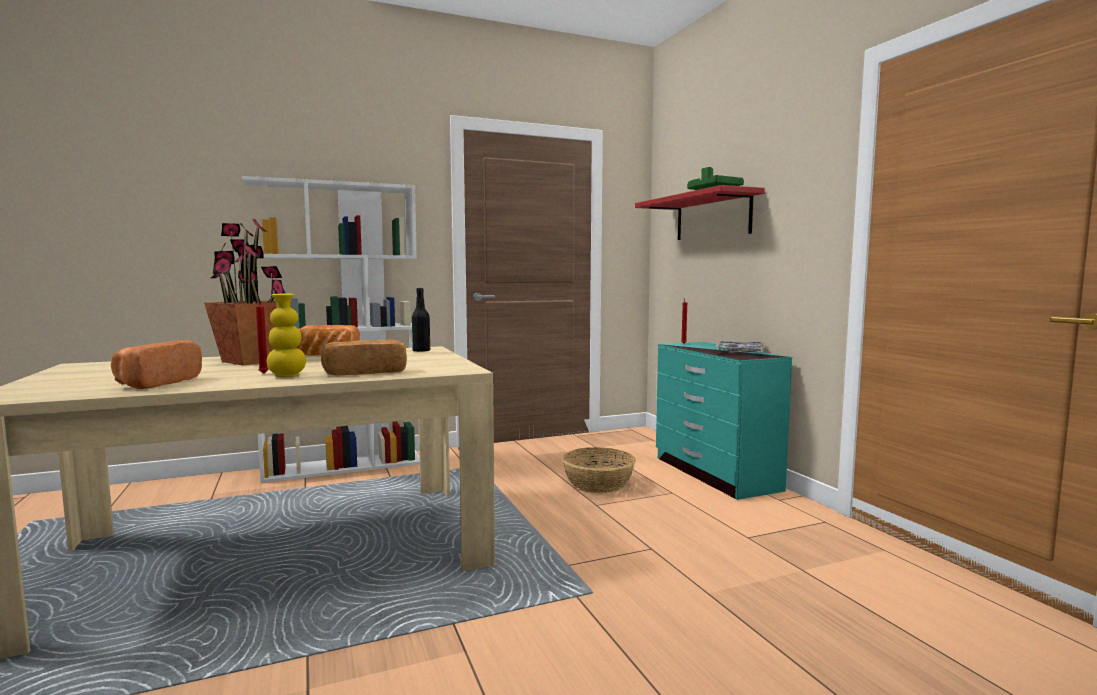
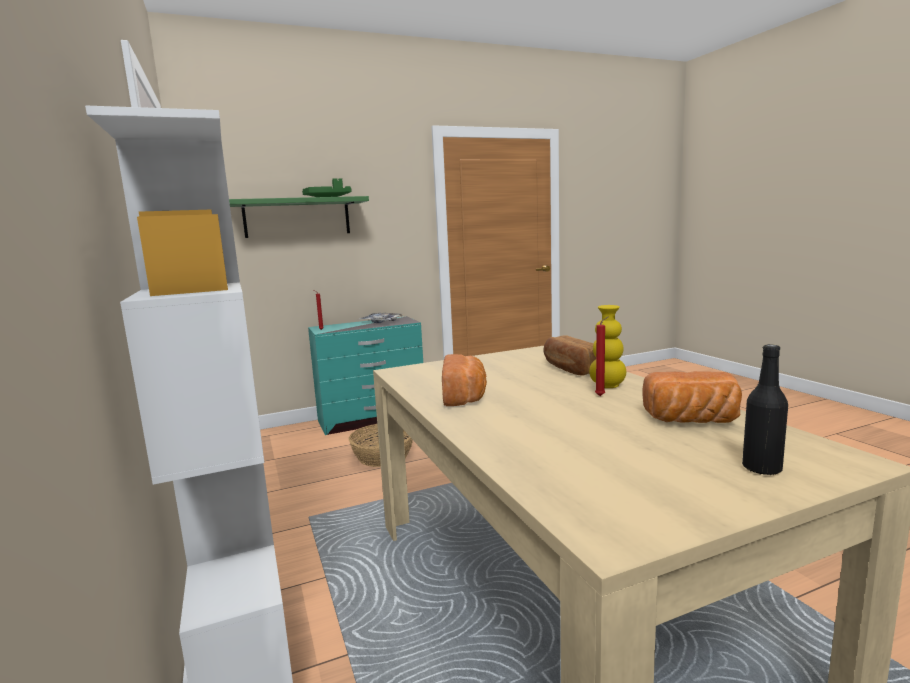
camera: 90 degrees left, 5 degrees up
(251, 361) = (516, 421): potted plant -> none
(421, 351) = (420, 371): black bottle -> black bottle (761, 468)
(712, 217) = (297, 218): red shelf -> green shelf

